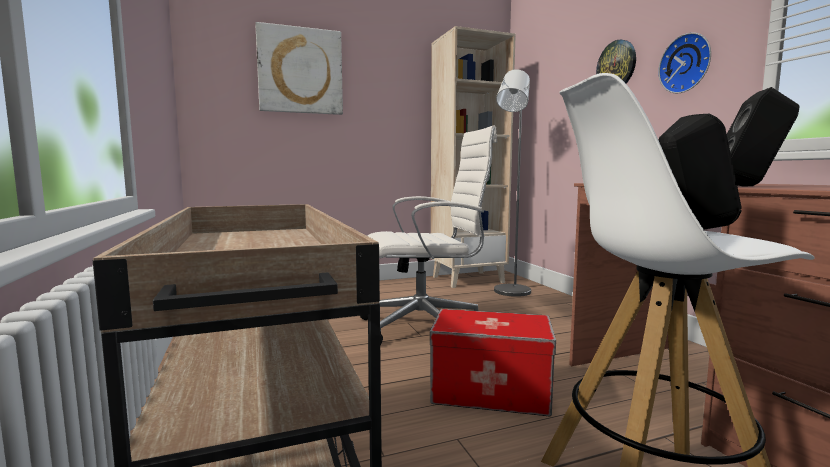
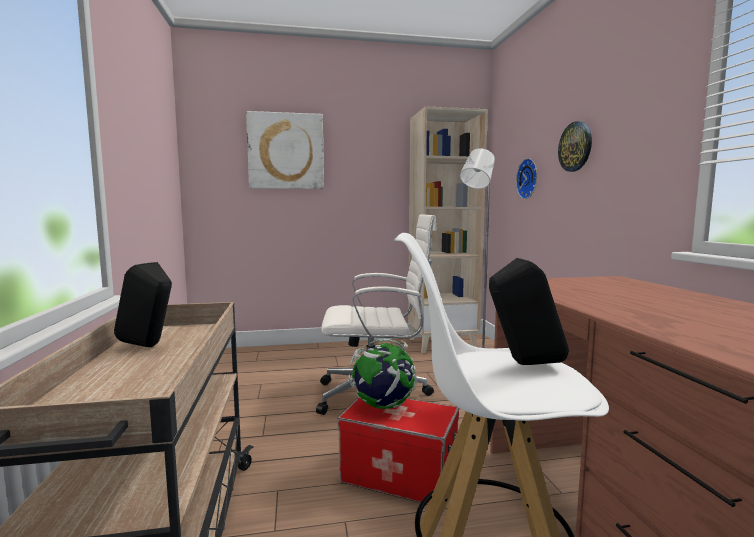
camera: 10 degrees right, 0 degrees up
(471, 319) = (383, 406): none -> globe
(686, 64) = (634, 152): wall clock -> wall clock (529, 178)
(749, 186) = (622, 310): black speaker -> black speaker (150, 347)

